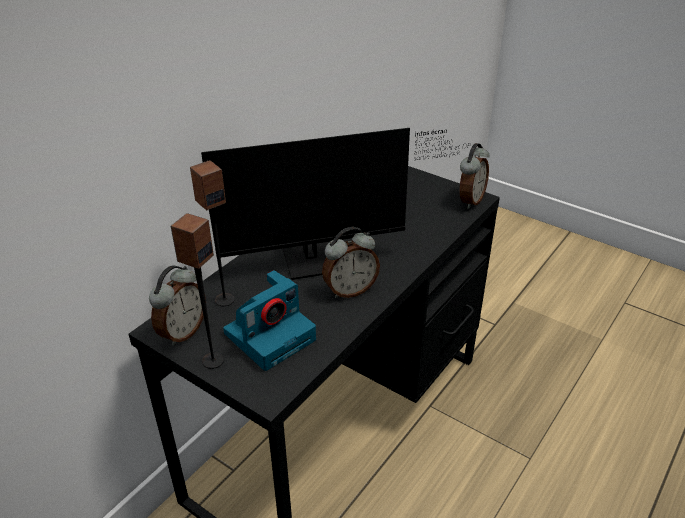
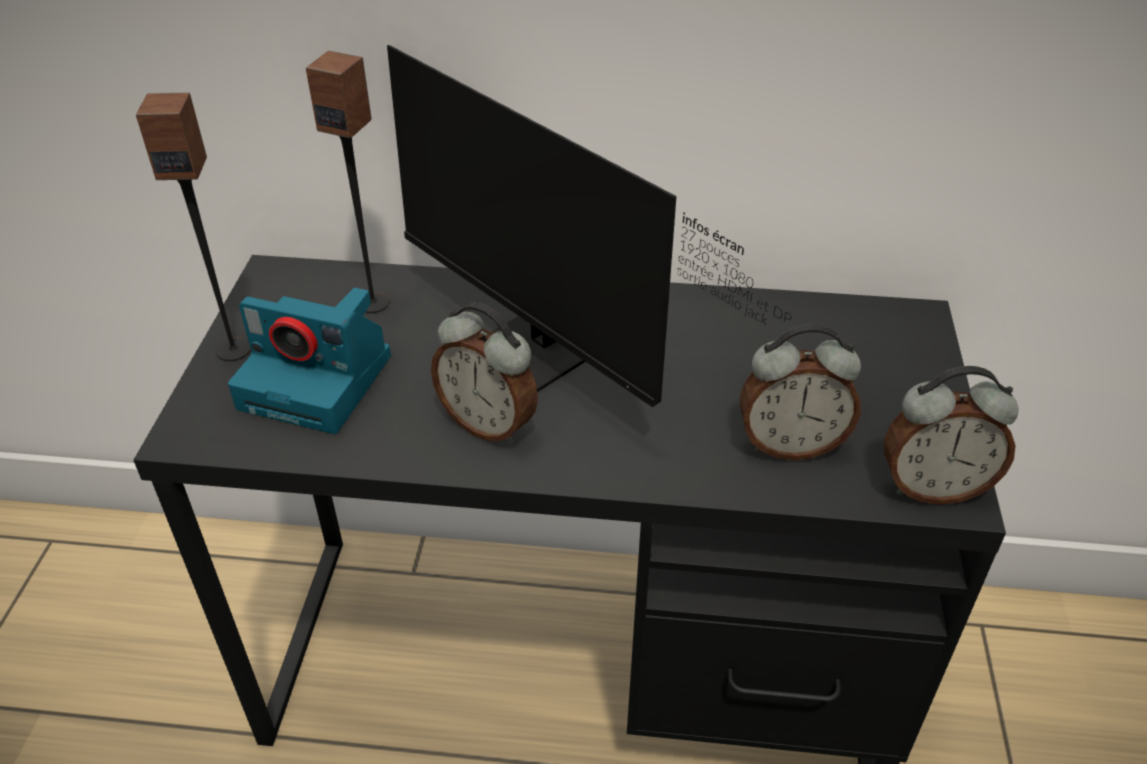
camera: 60 degrees right, 5 degrees up
(182, 332) = (278, 296): alarm clock -> alarm clock (790, 444)

